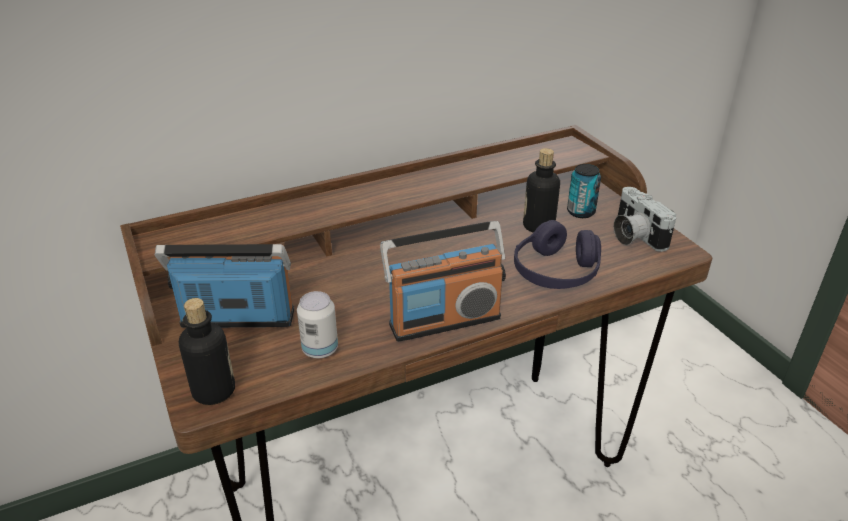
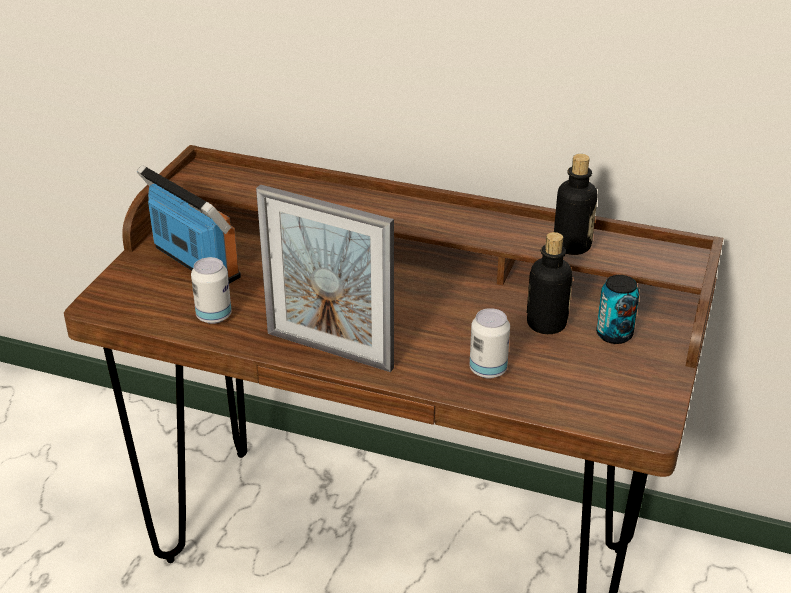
camera: 45 degrees right, 0 degrees up
(214, 391) = (115, 302): bottle -> bottle (572, 246)
(444, 320) = (329, 350): radio -> picture frame
(556, 272) = (488, 370): purple headphones -> can
(634, 235) = (627, 385): camera -> none

